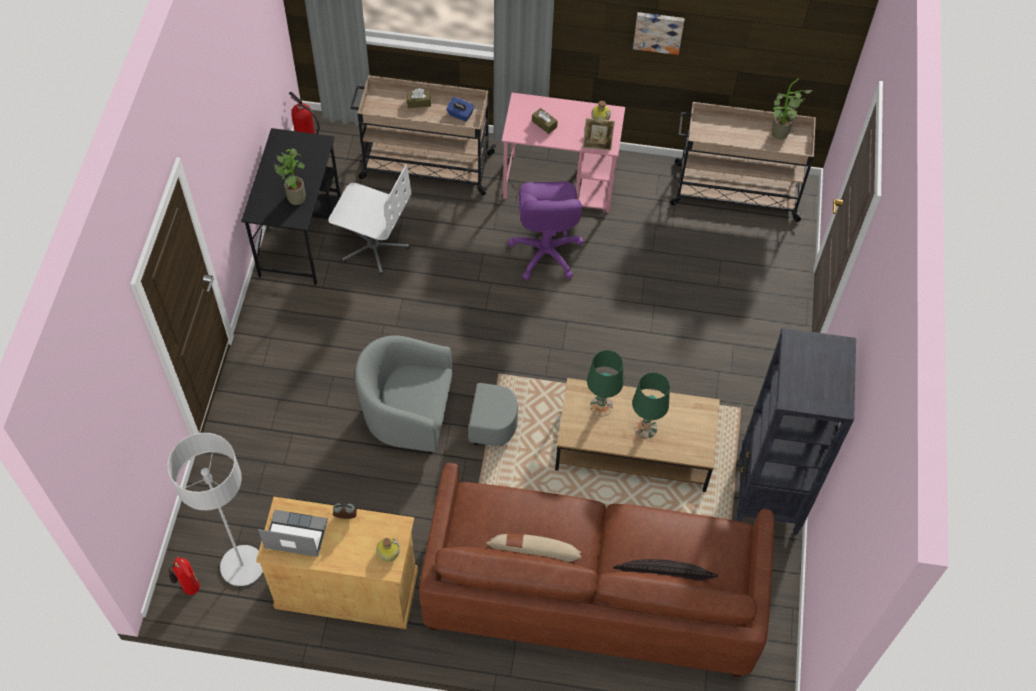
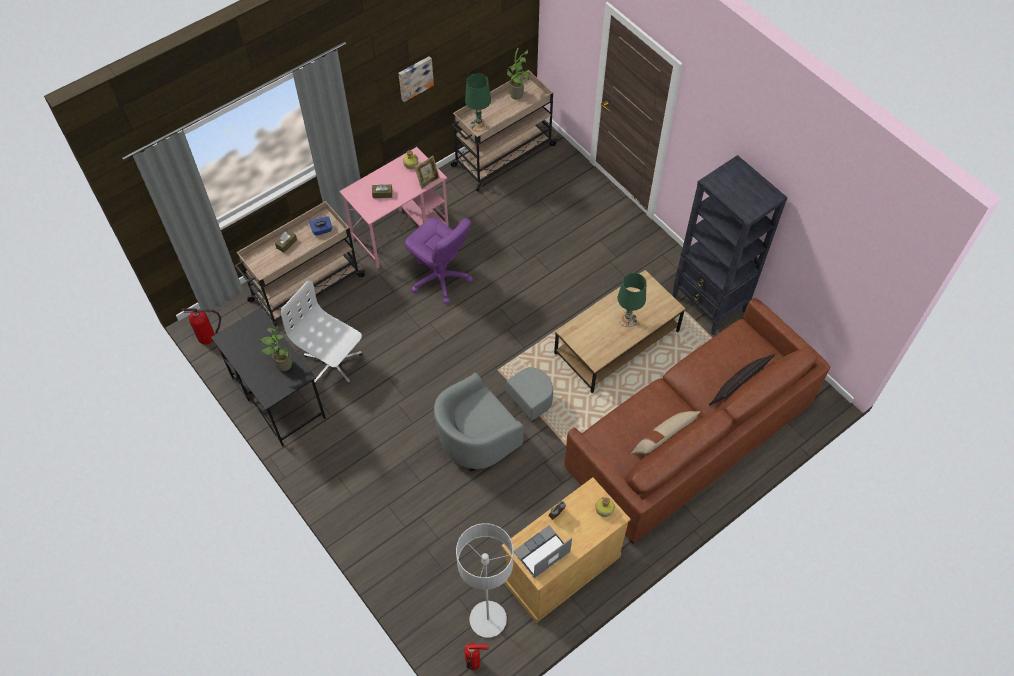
camera: 45 degrees left, 0 degrees up
(373, 246) = (332, 363): white office chair -> white office chair turned 120 degrees counterclockwise
(601, 406) = (591, 329): green table lamp -> green table lamp (478, 125)

